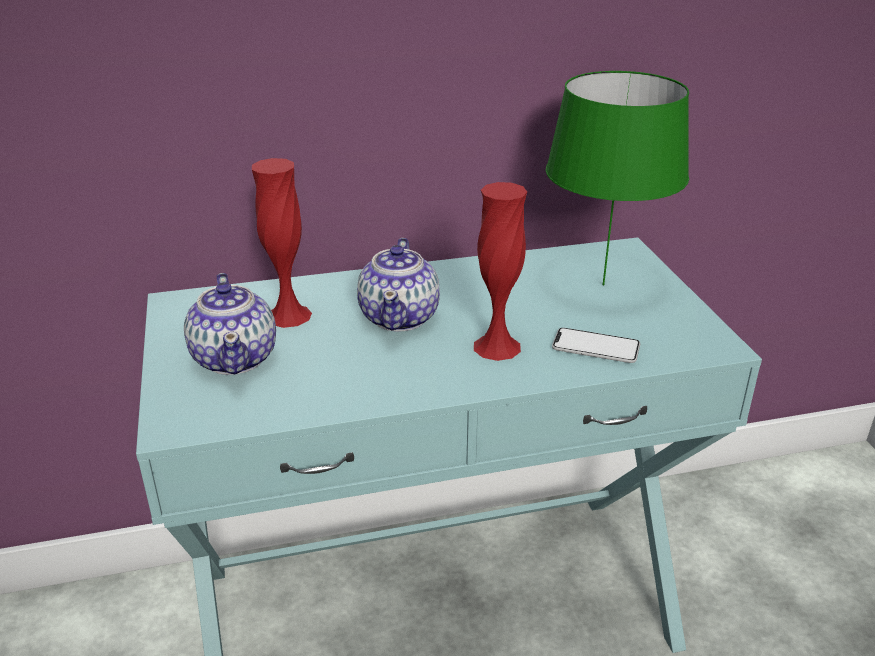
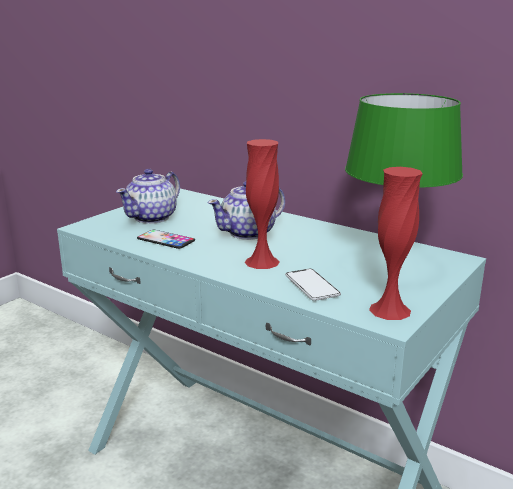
camera: 50 degrees right, 10 degrees down
(288, 315) = (206, 213): red vase -> red vase (390, 310)
(333, 379) = (166, 239): none -> phone

